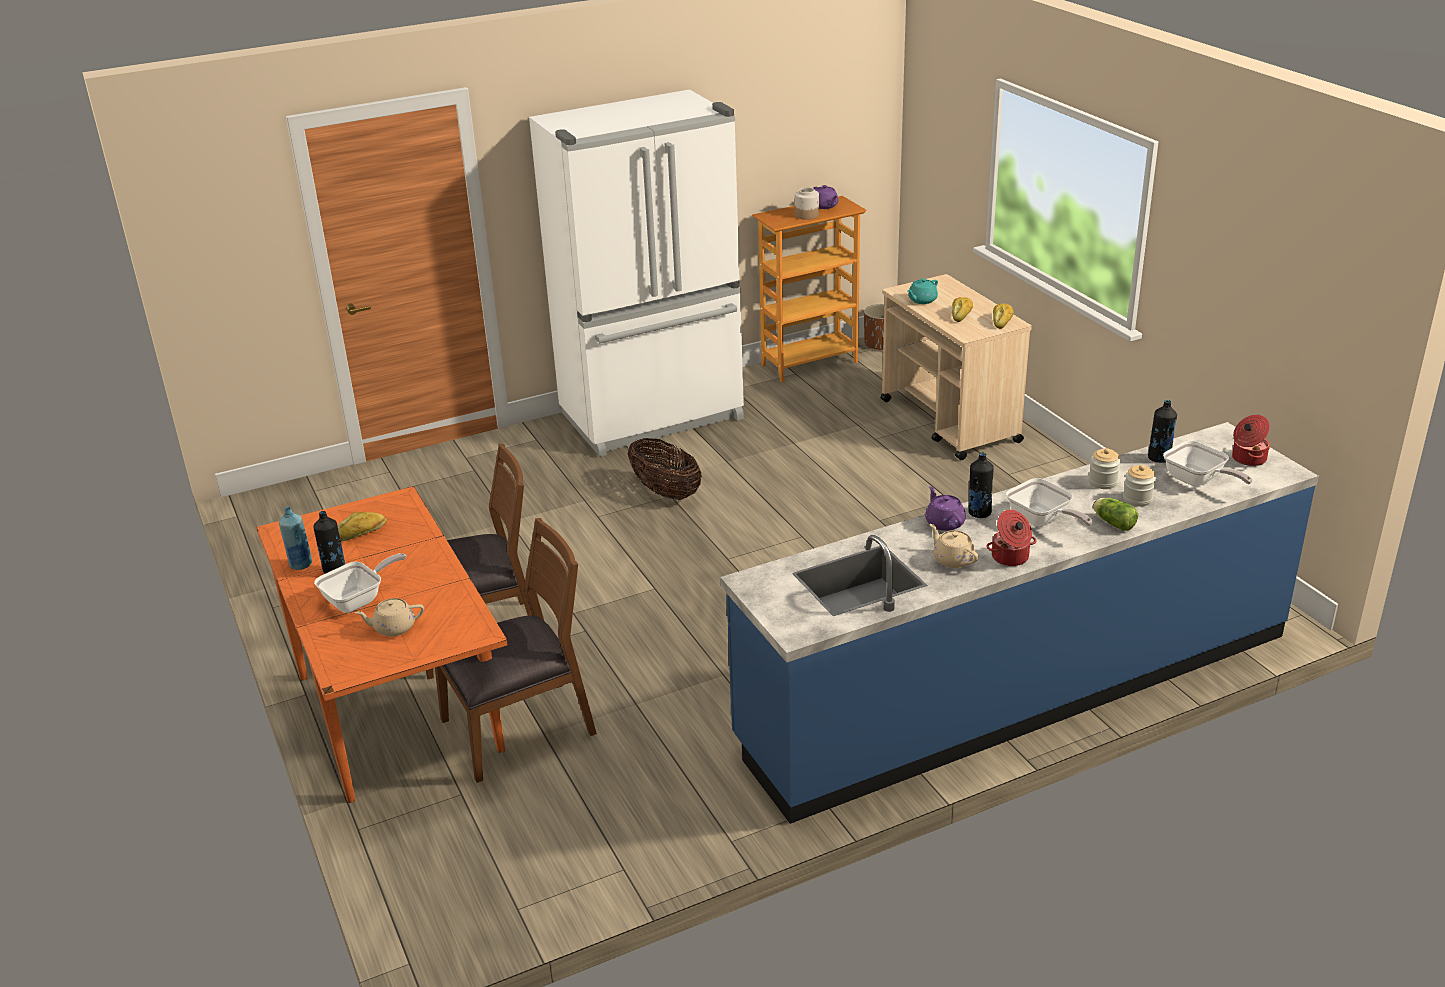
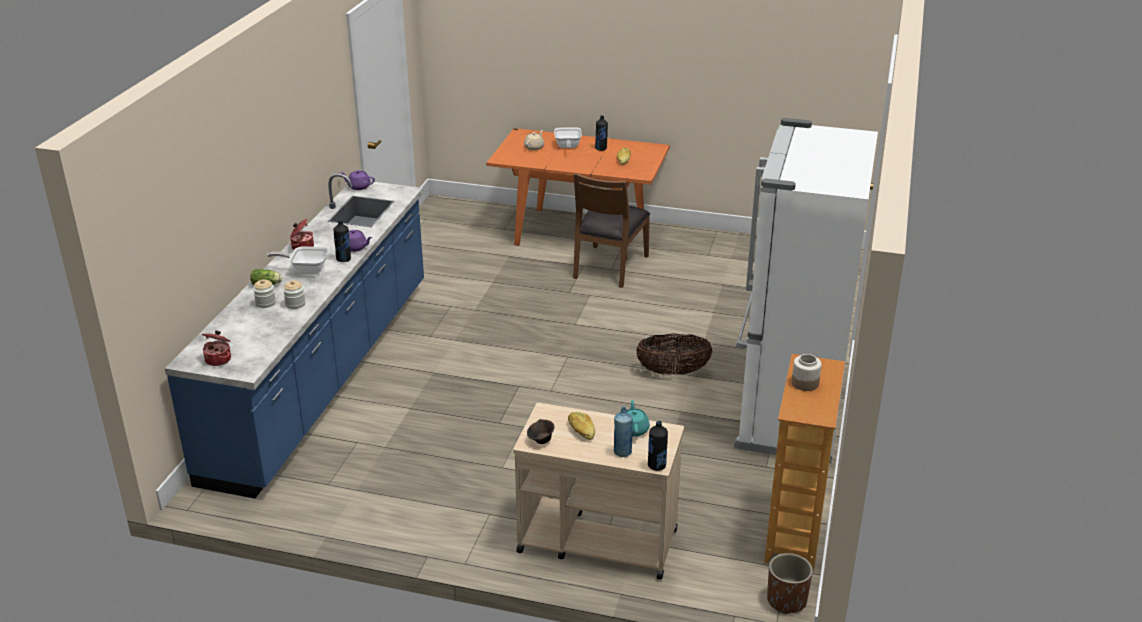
camera: 130 degrees right, 0 degrees up
(300, 565) = (617, 144): blue bottle -> blue bottle (622, 452)
(520, 728) = (523, 252): brown chair -> none
(825, 206) = (816, 403): purple teapot -> purple teapot (358, 186)
(952, 559) = (329, 235): beige teapot -> none
(1002, 321) = (541, 440): bread -> brown bowl
(1159, 458) = (276, 334): black bottle -> black bottle (656, 466)
(1198, 481) = (239, 329): frying pan -> none

